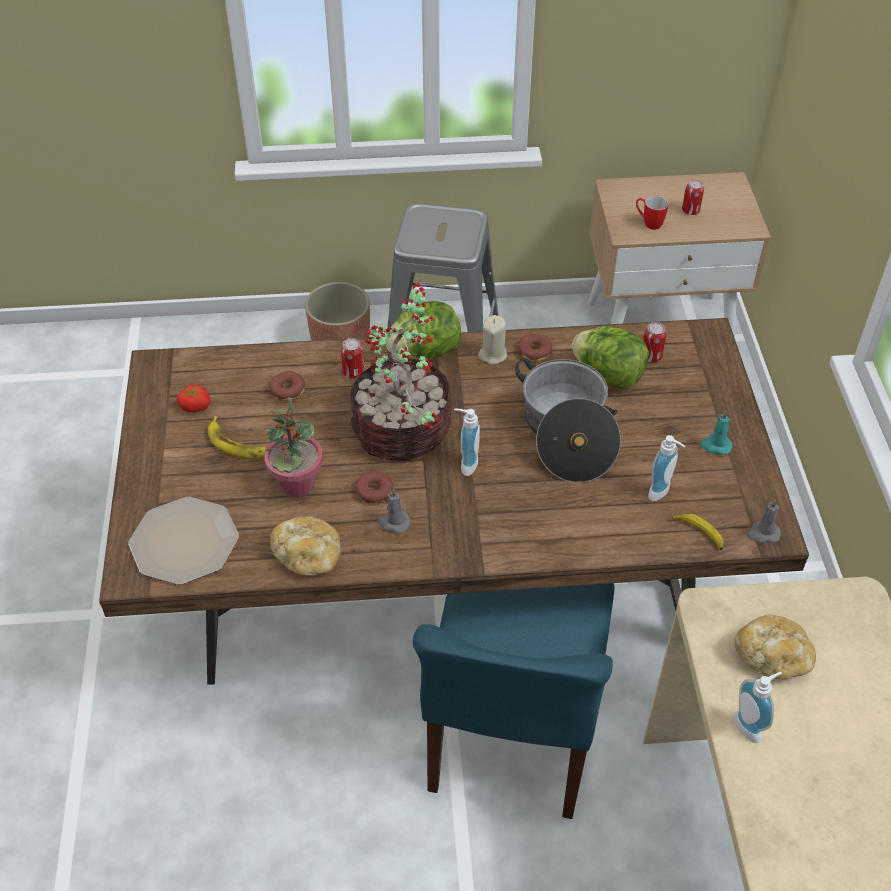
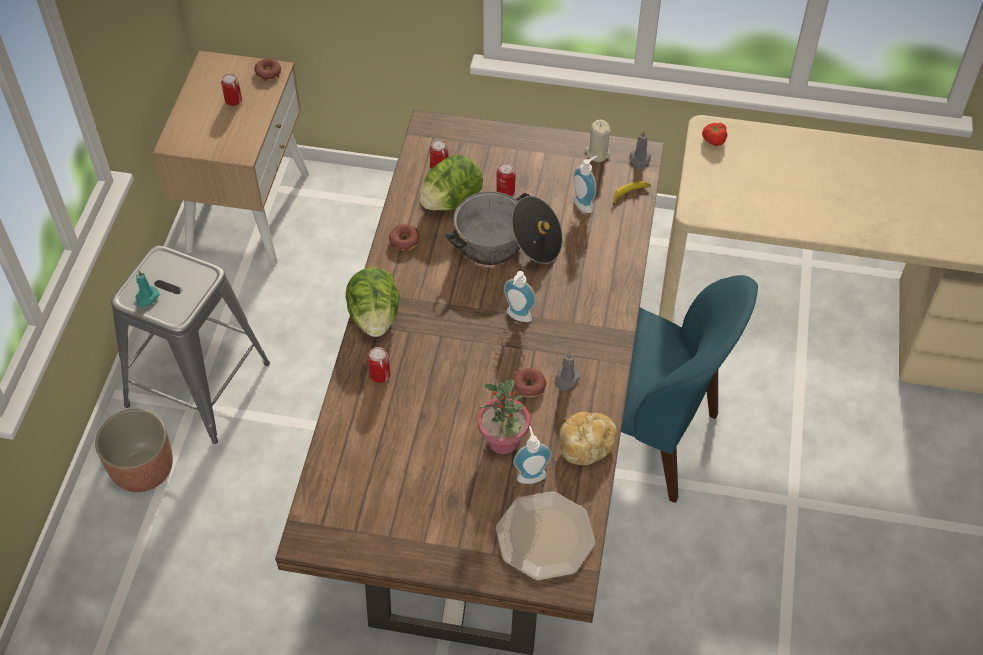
camera: 75 degrees left, 5 degrees up
(195, 405) = (376, 509): tomato -> tomato (713, 140)
(238, 444) = (439, 479): banana -> none
(288, 390) = (384, 430): donut -> donut (268, 73)
(403, 432) = (467, 353): potted plant -> none
(493, 354) = (397, 270): beige candle -> beige candle (597, 153)
(645, 417) = (505, 191): none -> can
(648, 223) = (236, 133): mug -> none
(715, 445) = (548, 159): turquoise candle -> turquoise candle (146, 297)
(751, 725) = (795, 217): soap dispenser -> soap dispenser (530, 474)
(772, 657) = (744, 189): bread -> none

